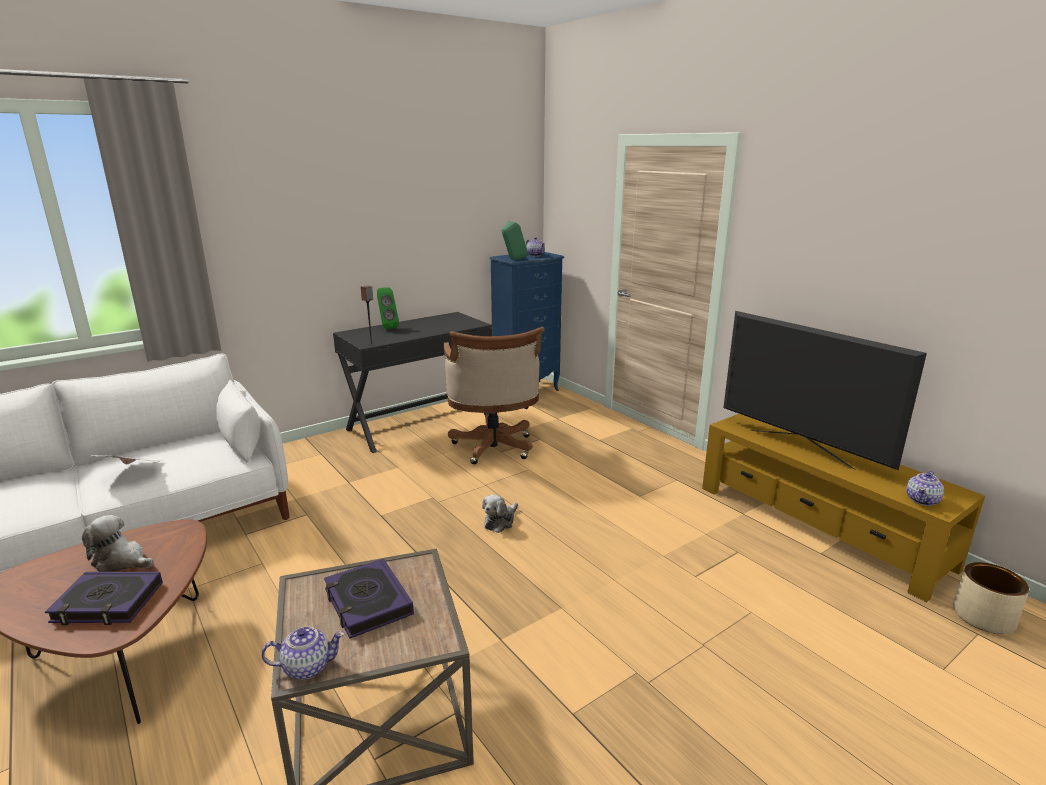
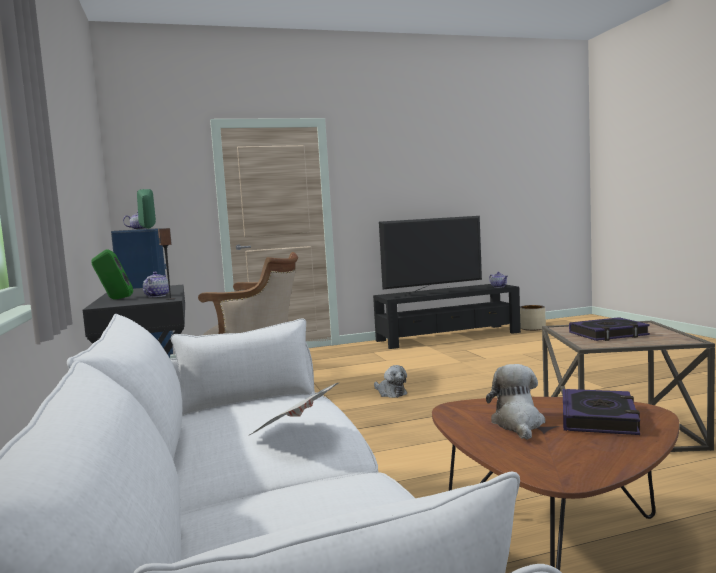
camera: 70 degrees left, 15 degrees down
(121, 561) = (518, 424): plush toy -> plush toy turned 150 degrees clockwise
(306, 666) = (682, 339): teapot -> teapot (156, 296)
(819, 525) = (448, 336): yellow tv stand -> black tv stand

